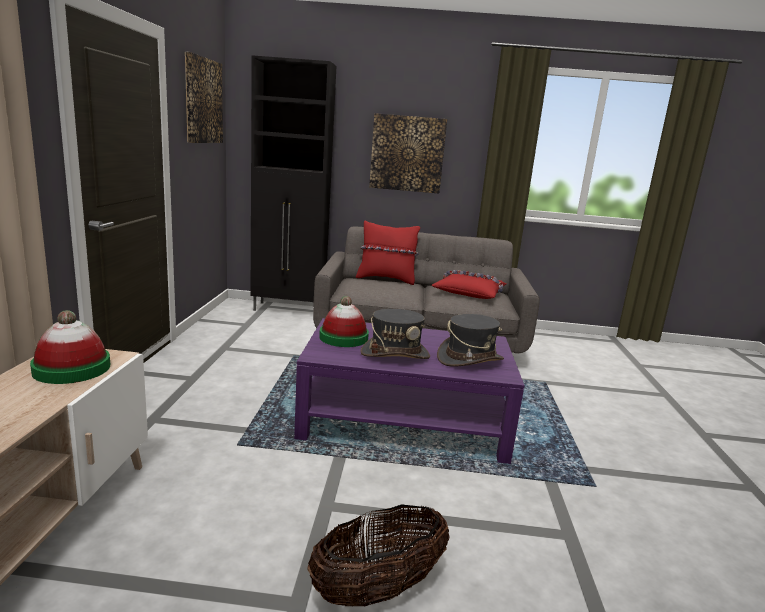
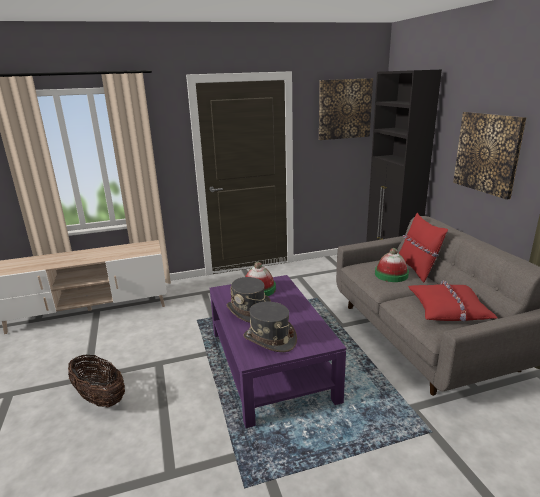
camera: 70 degrees right, 5 degrees up
(72, 368) = (136, 250): hat -> hat (391, 274)

